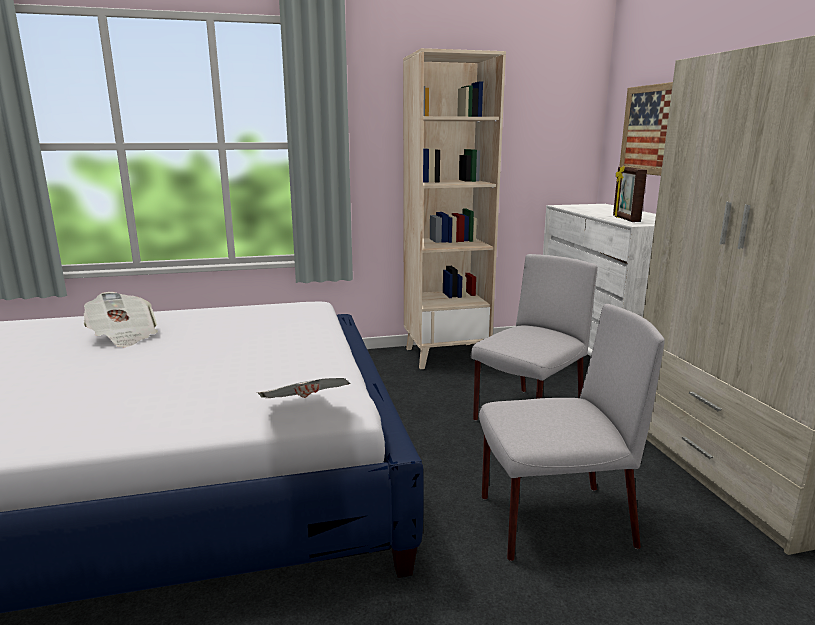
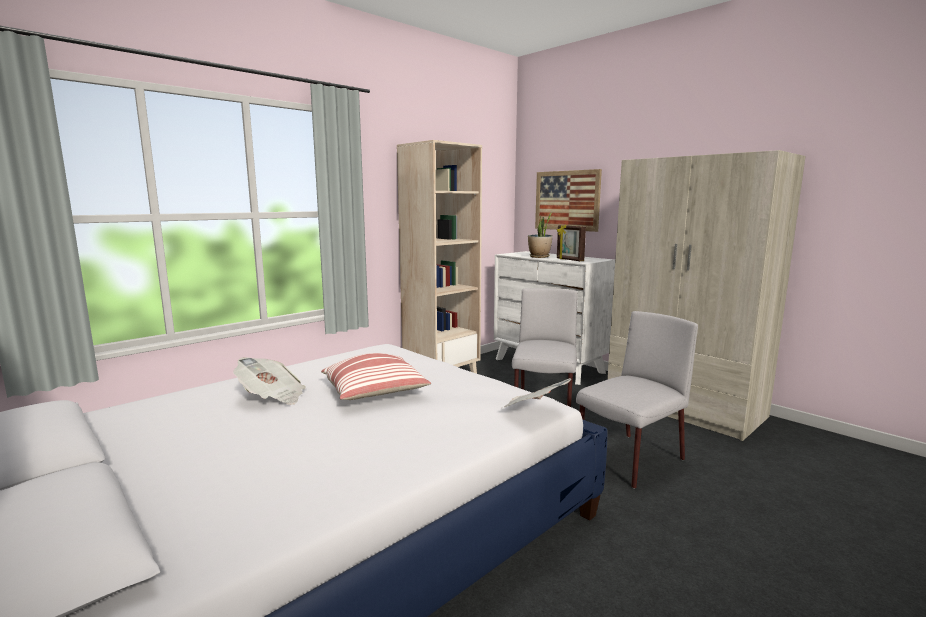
camera: 30 degrees left, 5 degrees down
(207, 352) = (375, 393): none -> pillow
(596, 212) = (539, 257): none -> potted plant

